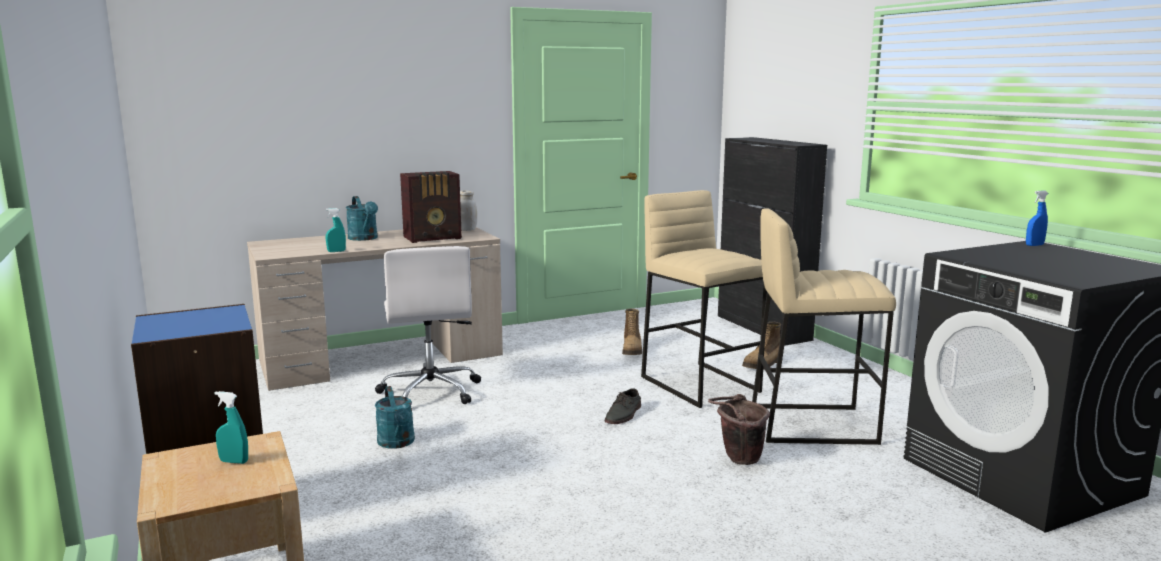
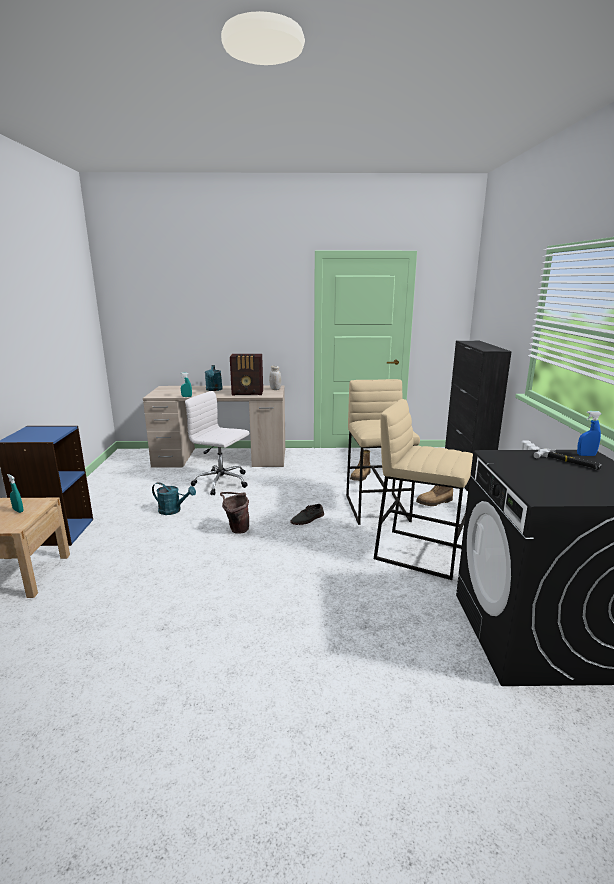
camera: 25 degrees right, 5 degrees up
(397, 443) = (173, 510): turquoise watering can -> turquoise watering can turned 75 degrees counterclockwise
(431, 391) = (222, 483): white office chair -> white office chair turned 105 degrees clockwise
(737, 460) = (341, 566): brown bucket -> brown bucket (236, 529)
(1032, 252) = (567, 462): none -> hammer

